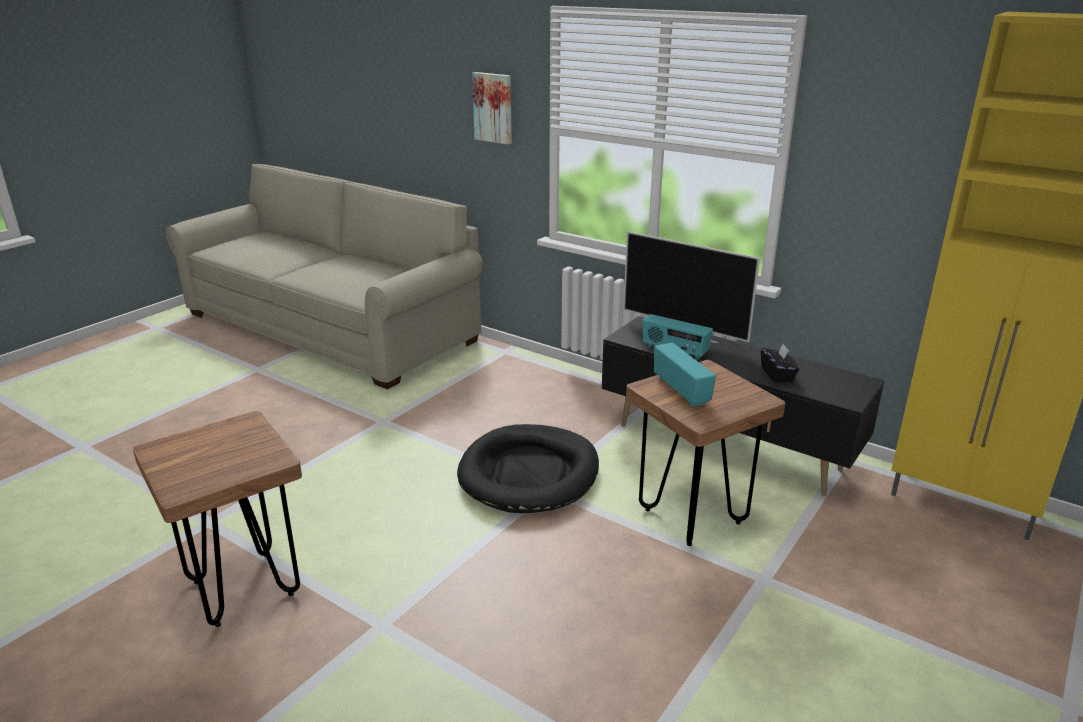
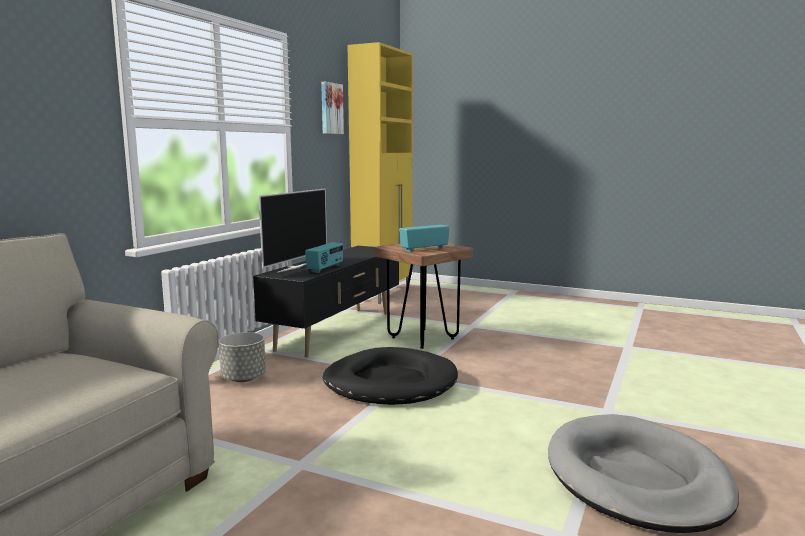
camera: 100 degrees left, 15 degrees down
(243, 588) = (636, 478): brown stool -> grey dog bed
(494, 107) = (45, 99): picture -> picture (330, 108)
(567, 394) = (243, 378): none -> grey planter
(777, 375) = (358, 255): black tissue box -> none

